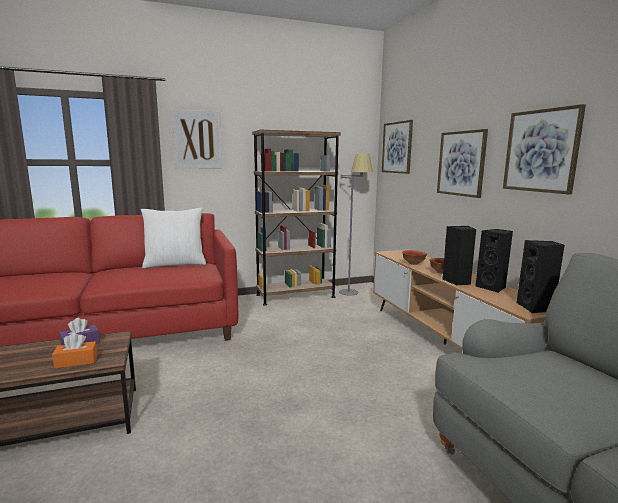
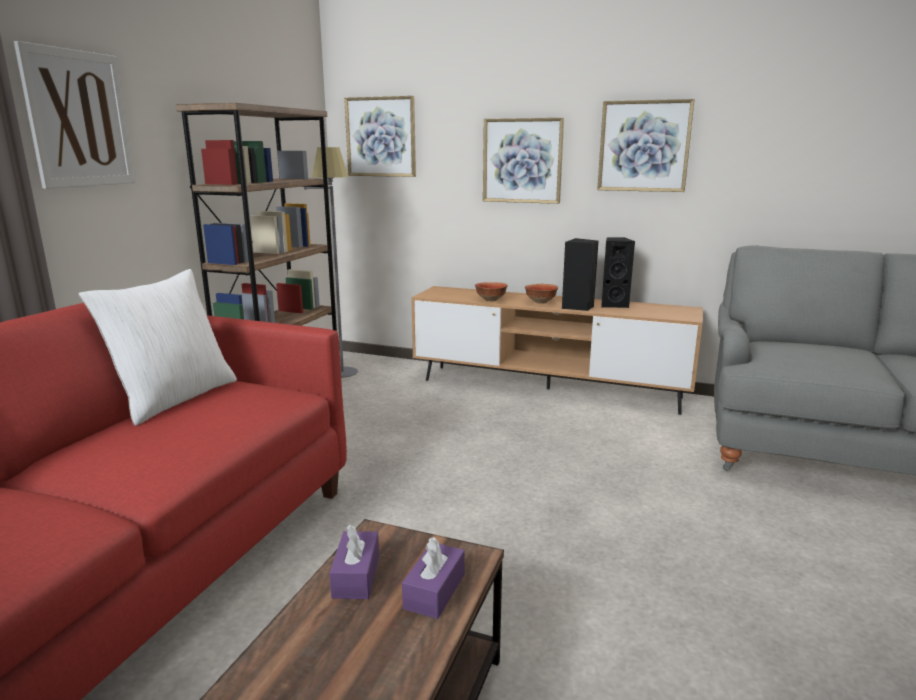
camera: 50 degrees left, 5 degrees up
(76, 361) = (434, 591): orange tissue box -> purple tissue box
(536, 308) = (681, 312): black speaker -> none

